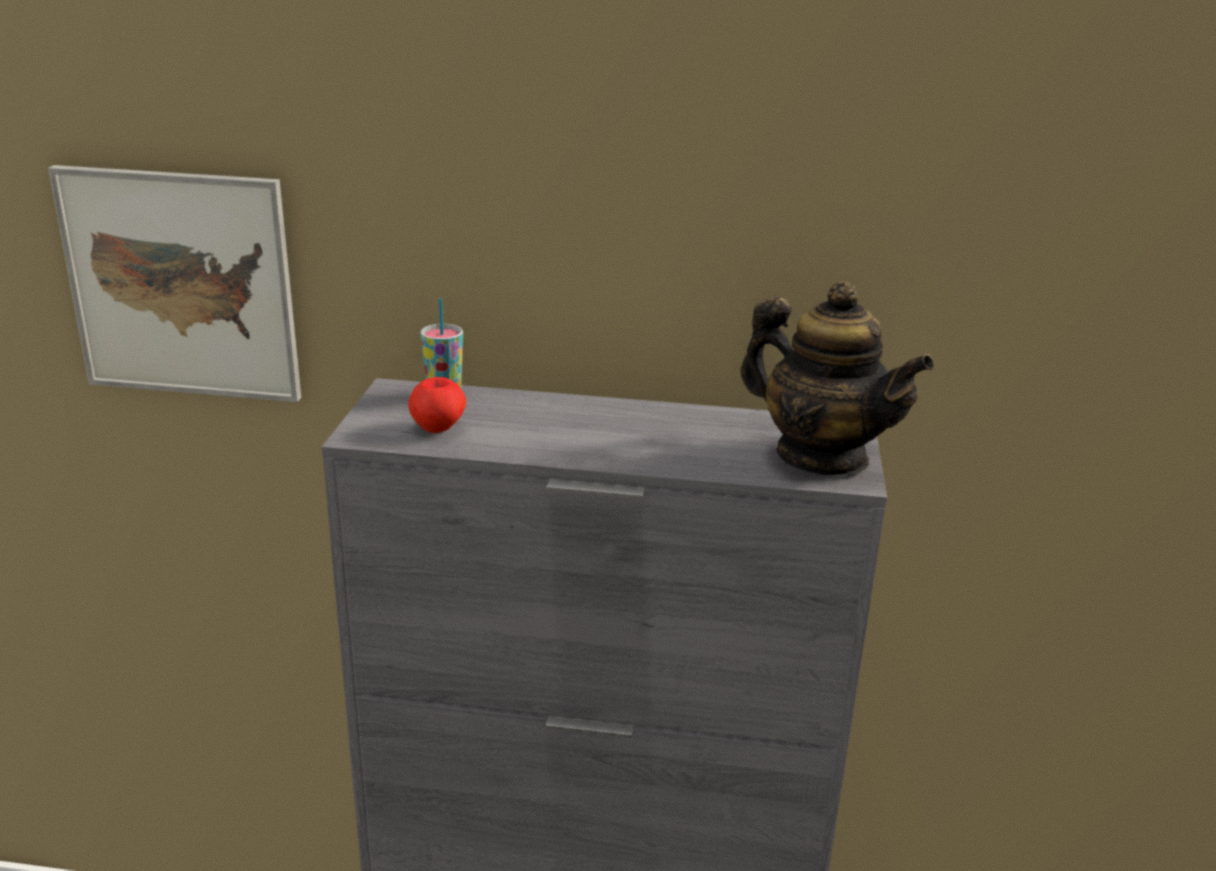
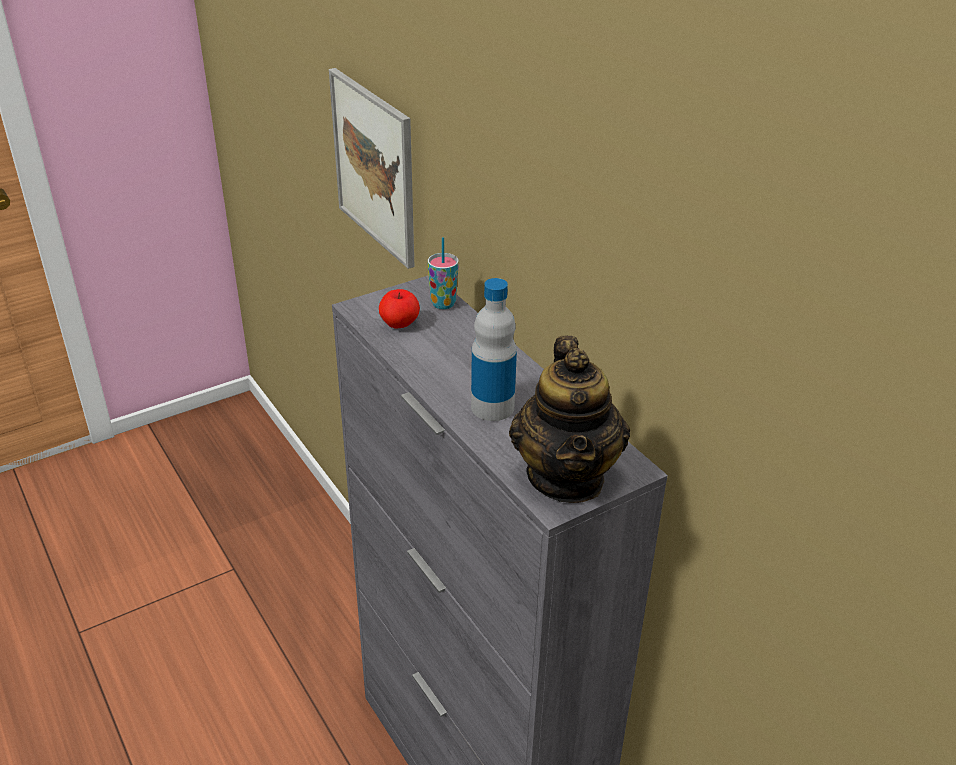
camera: 50 degrees right, 10 degrees up
(663, 444) = (492, 407): none -> bottle

